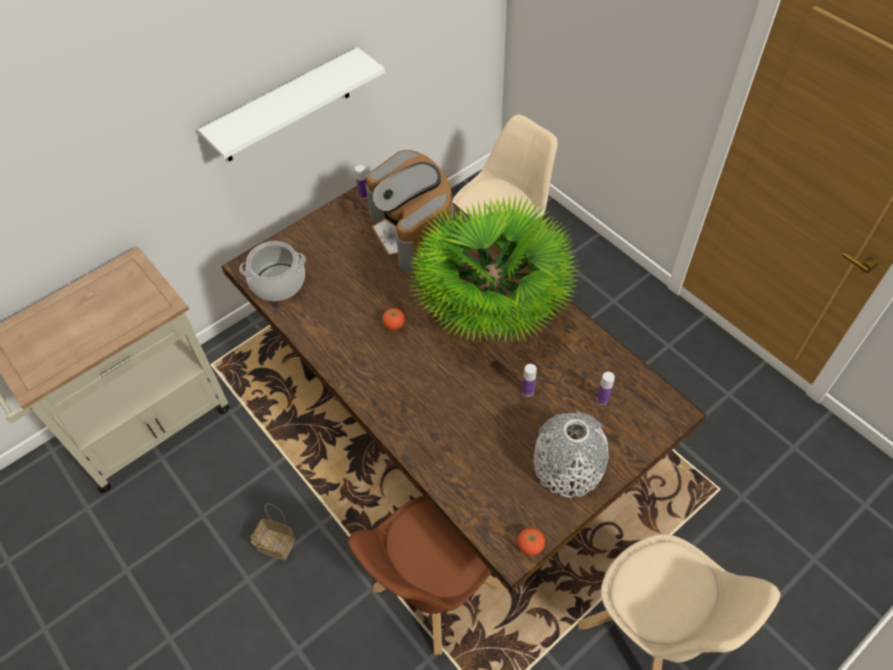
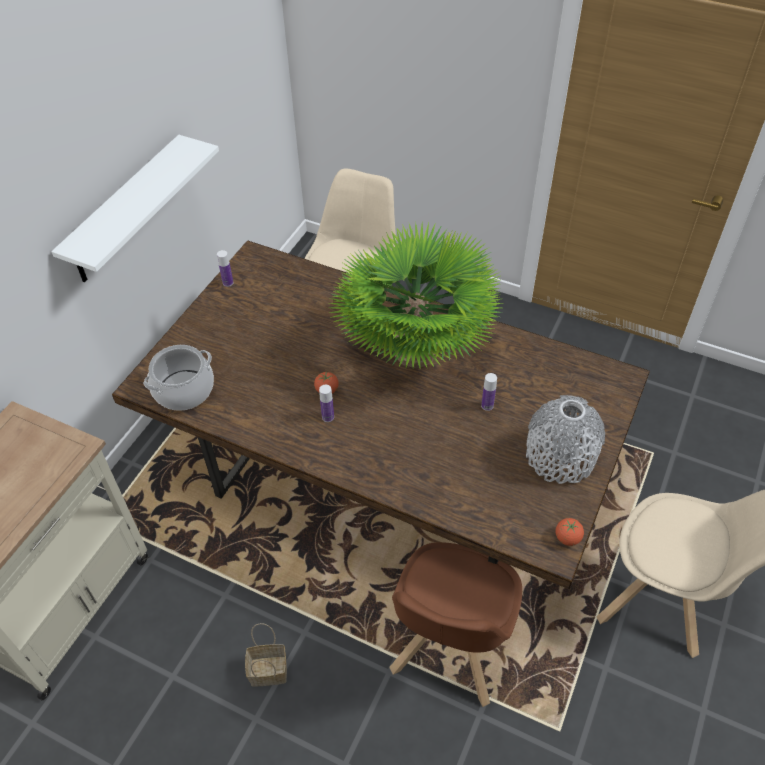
camera: 25 degrees left, 5 degrees down
(414, 233) = (298, 302): coffee machine -> none
(602, 399) = (556, 389): bottle -> bottle (328, 417)

